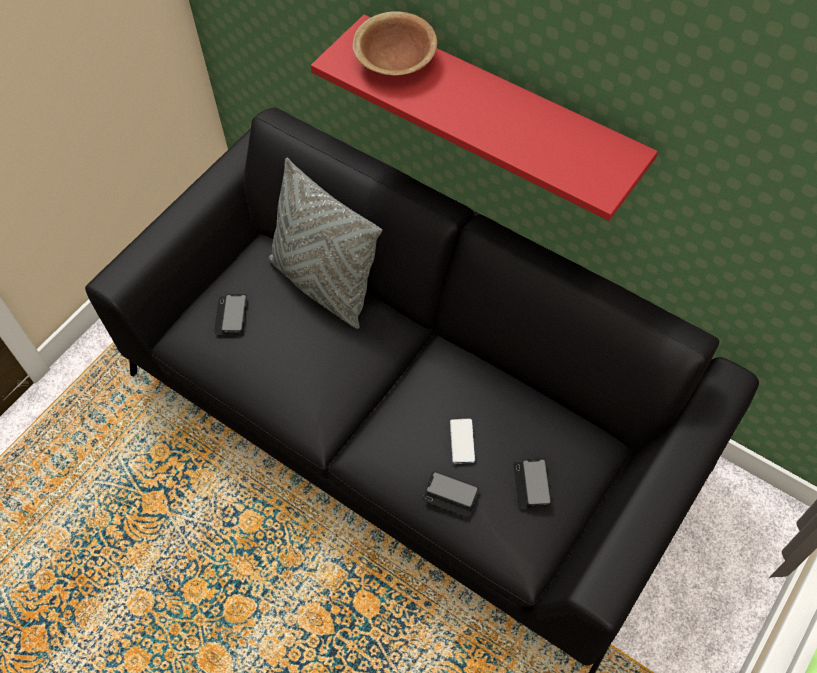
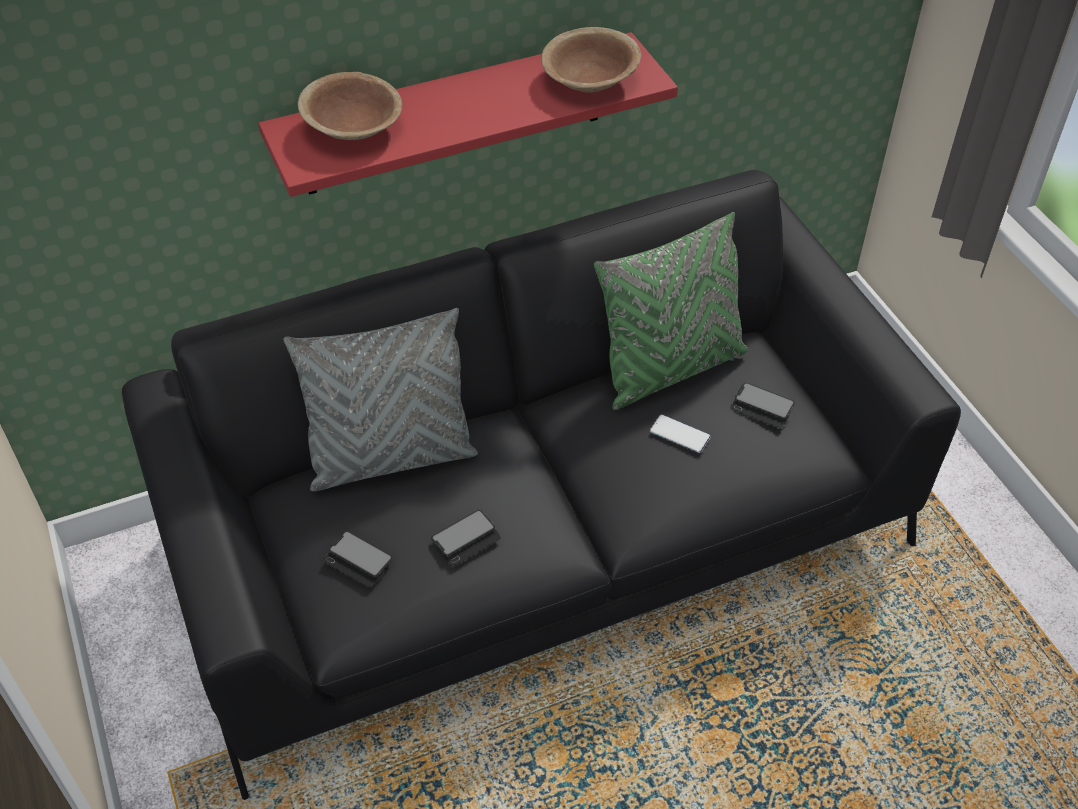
camera: 60 degrees left, 10 degrees down
(450, 494) = (731, 473): phone -> phone (466, 539)
(527, 402) = (670, 368): none -> green pillow
(566, 157) = (590, 81): none -> brown bowl

